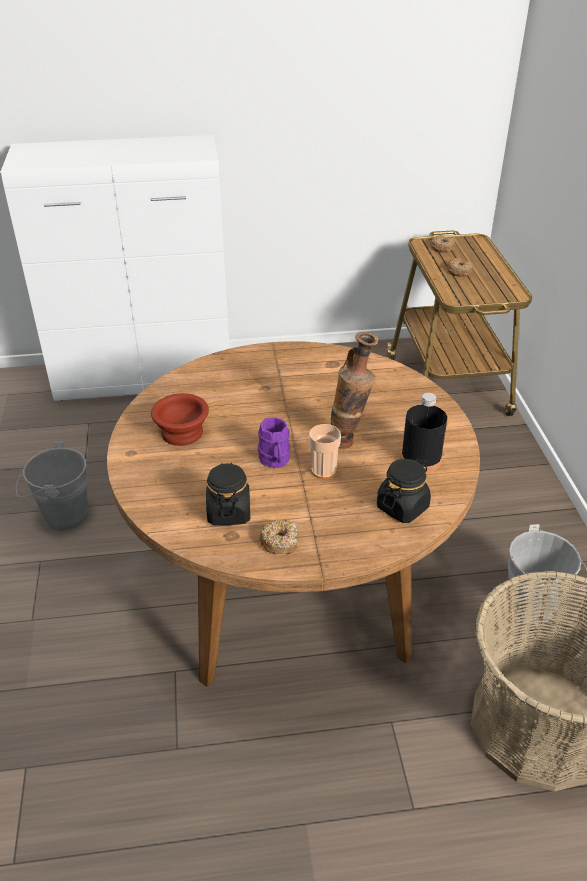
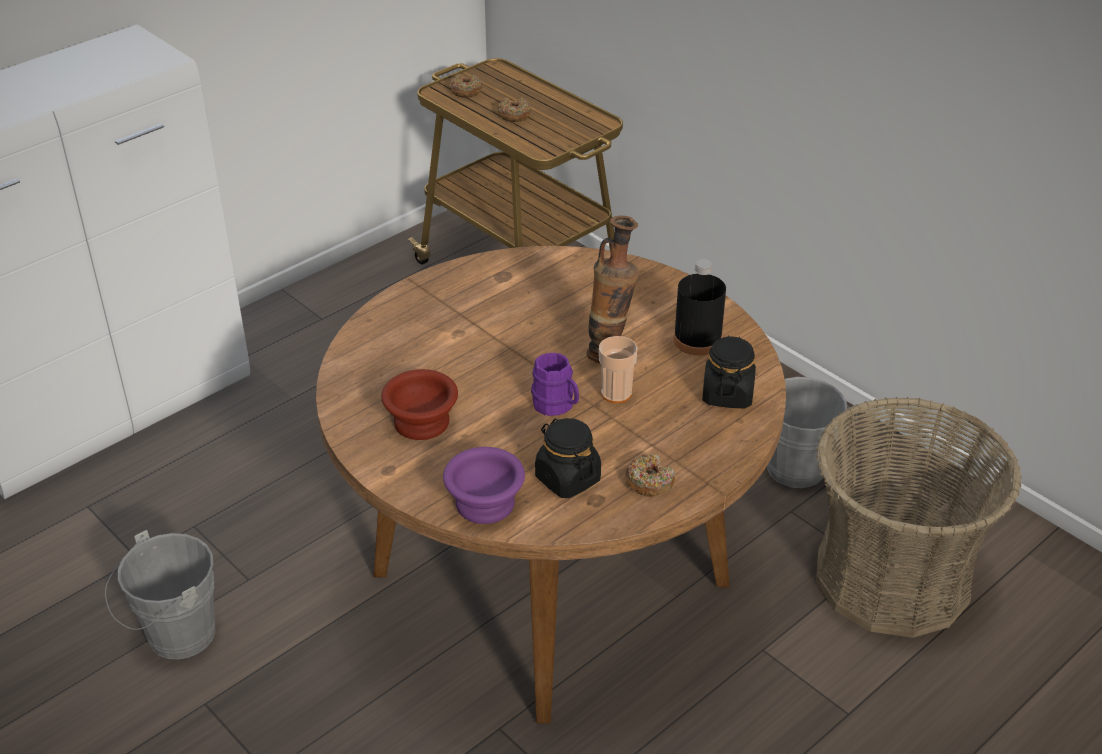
camera: 35 degrees left, 0 degrees up
(159, 502) = (482, 504): none -> purple bowl

